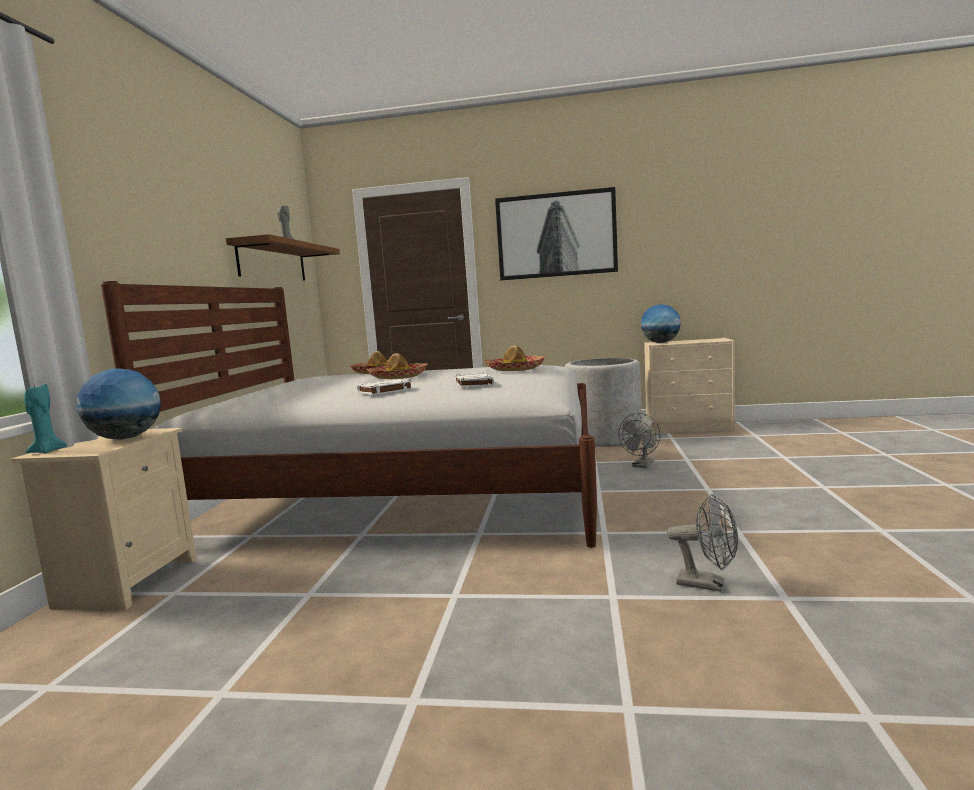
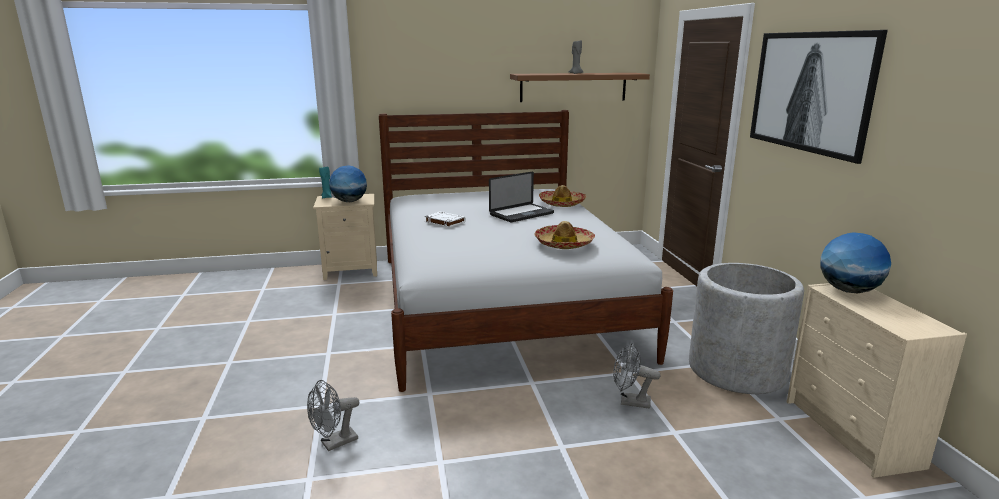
camera: 70 degrees right, 10 degrees up
(398, 377) = (521, 214): hat -> laptop
(473, 384) = (468, 241): white book -> none
(708, 584) = (334, 443): grey fan -> grey fan turned 45 degrees clockwise

